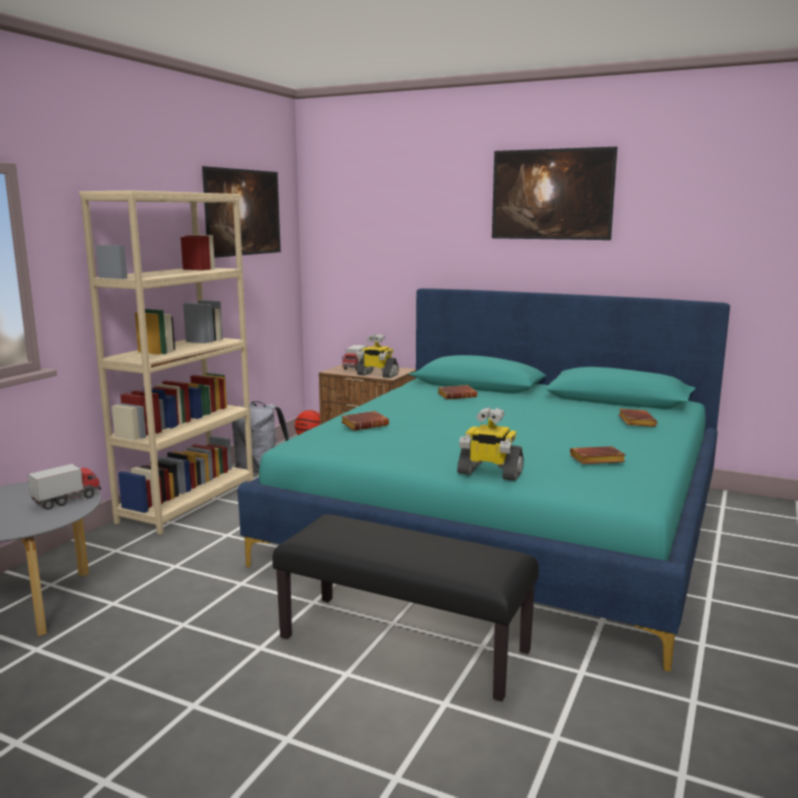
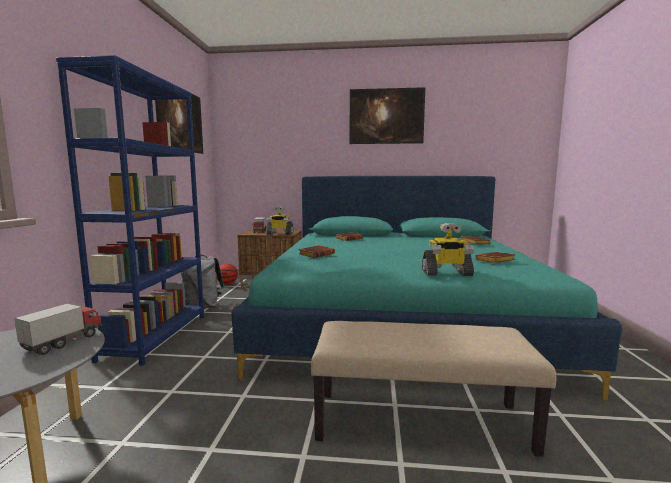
camera: 20 degrees left, 5 degrees down
(188, 502) = (156, 336): beige bookcase -> blue bookcase
(405, 644) = (420, 421): black bench -> beige bench

